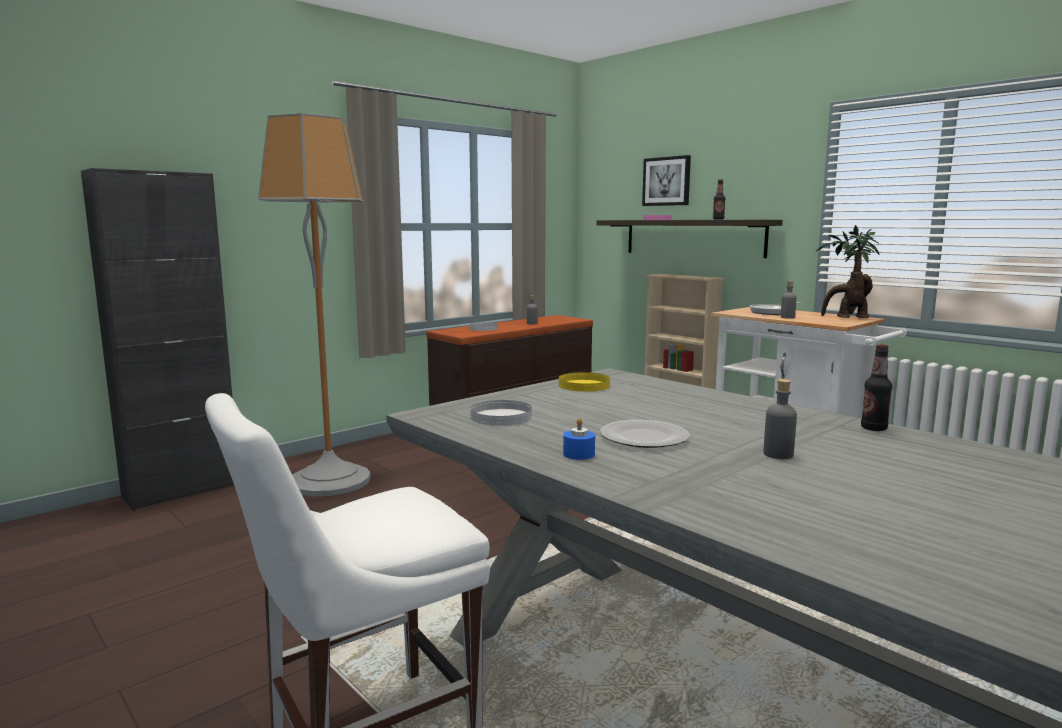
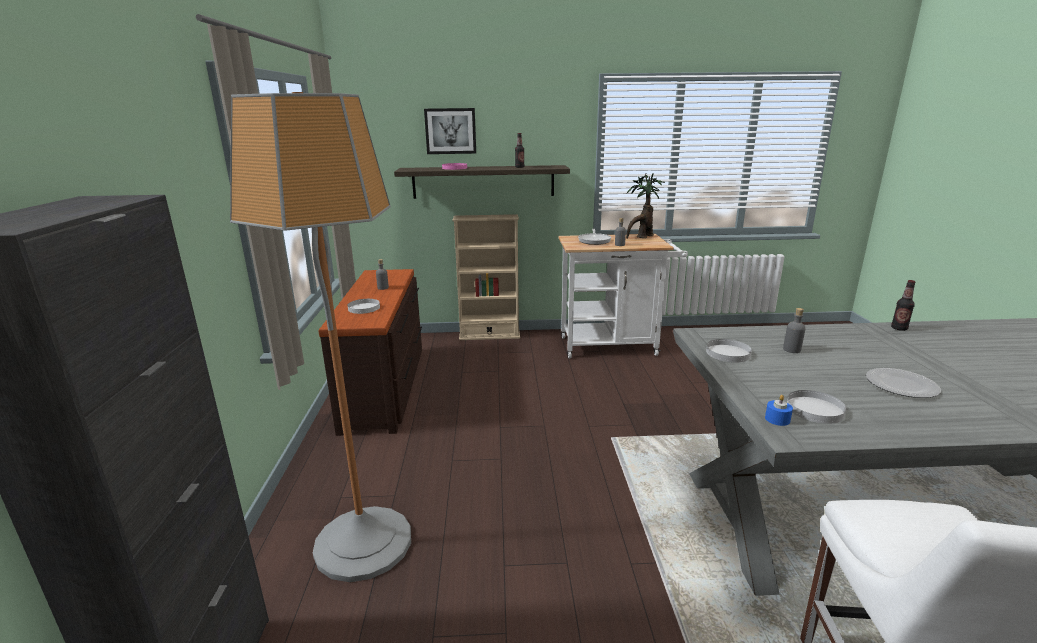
camera: 50 degrees left, 10 degrees up
(579, 454) = (941, 417): blue candle -> blue candle (777, 419)
(583, 385) = (728, 353): yellow plate -> white plate
(778, 454) = (952, 367): grey bottle -> grey bottle (791, 350)

